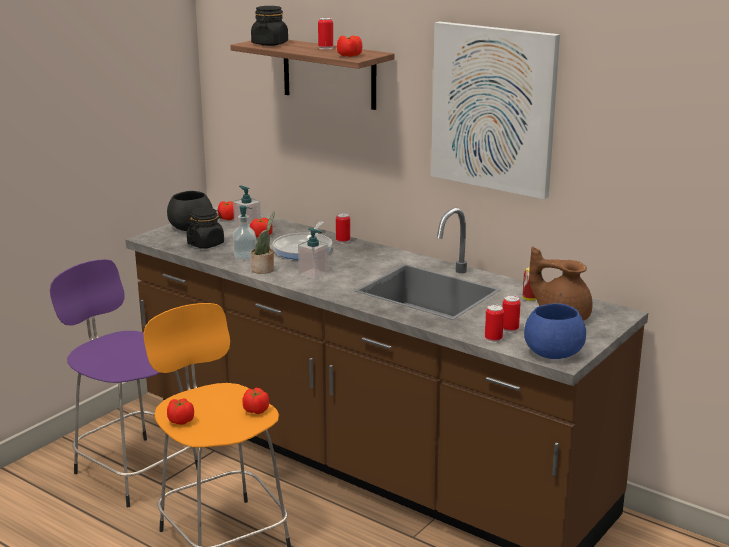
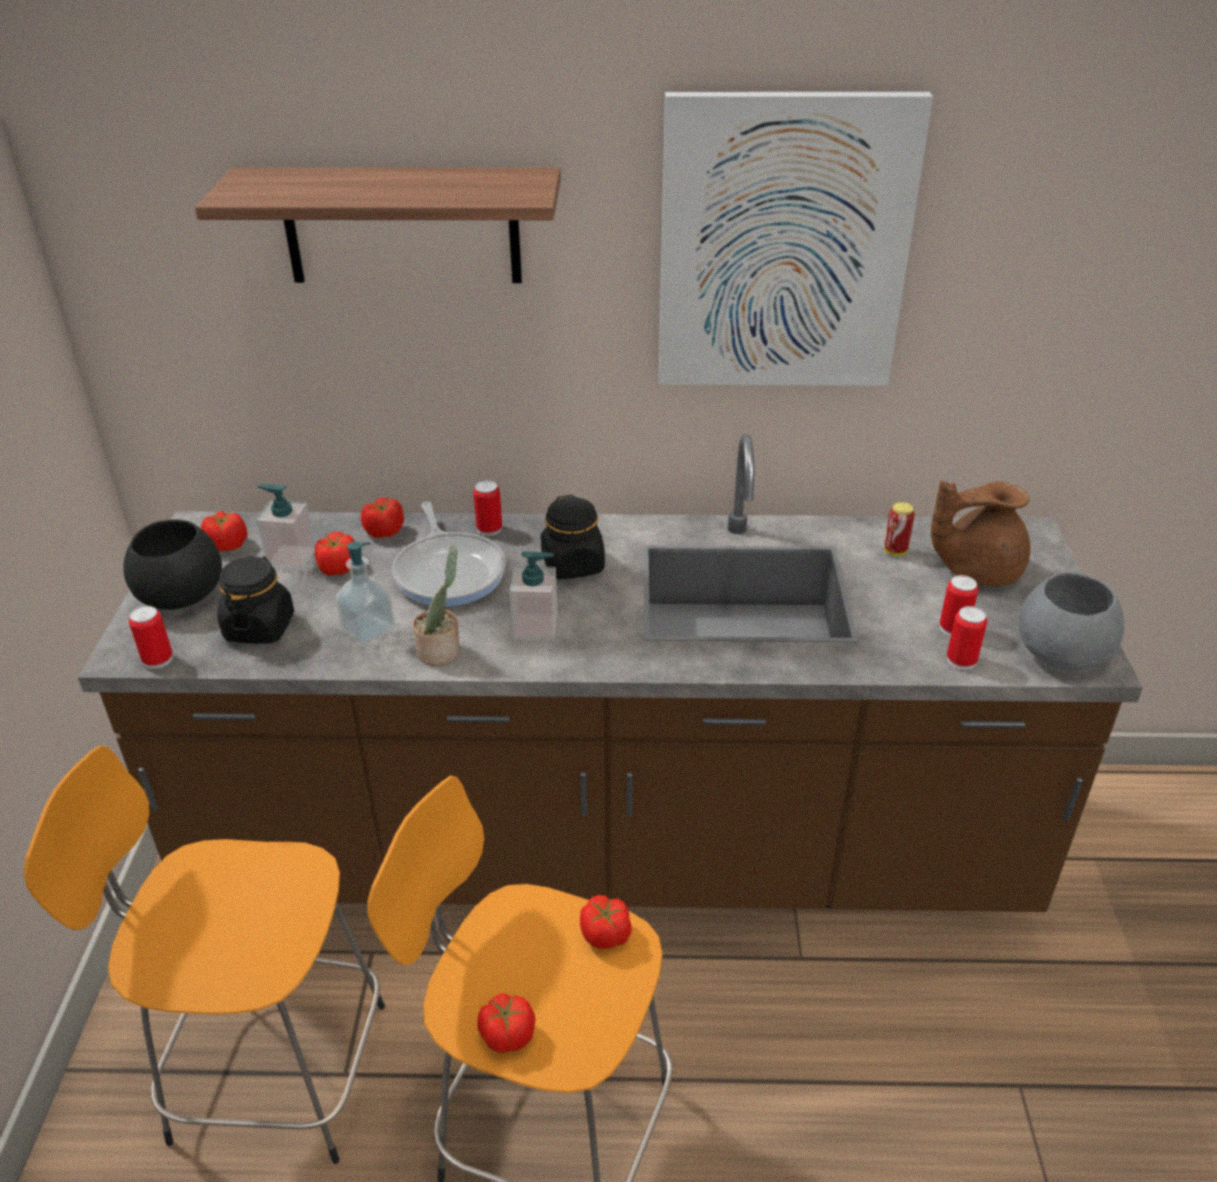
camera: 35 degrees left, 15 degrees up
(134, 469) = (272, 1070): purple stool -> orange stool
(269, 44) = (280, 189): black jar -> black jar (573, 565)
(325, 48) = (413, 179): can -> can (158, 659)
(349, 56) = (503, 192): tomato -> tomato (385, 531)
(552, 352) = (1061, 652): blue bowl -> grey bowl

